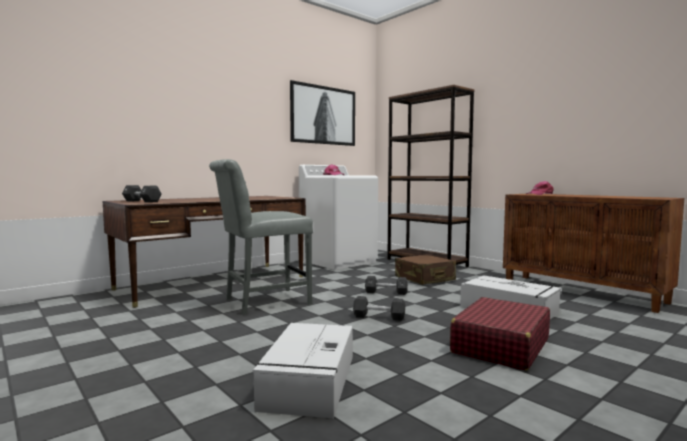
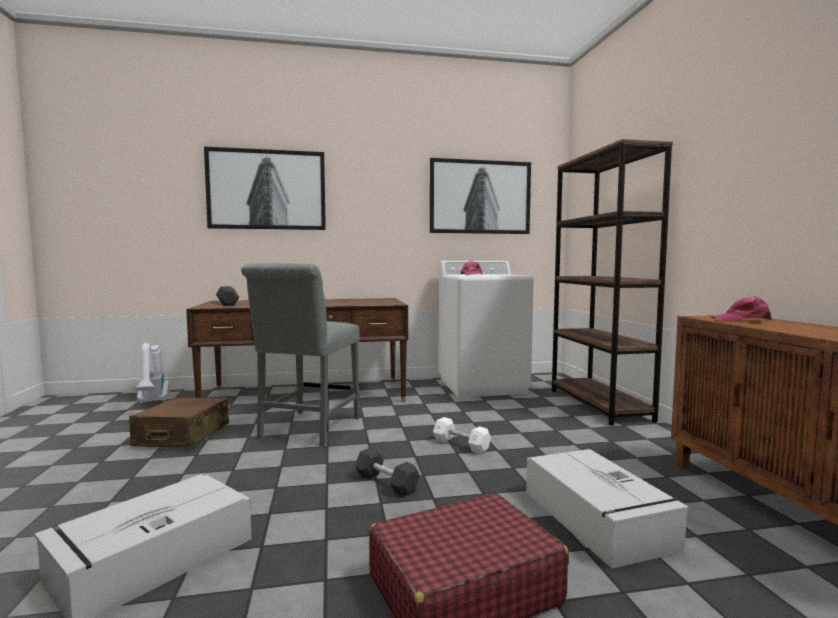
camera: 30 degrees right, 0 degrees up
(61, 308) = (152, 403): none -> vacuum cleaner
(156, 94) = (267, 190): none -> picture
(262, 301) = (306, 429): grey chair -> grey chair turned 75 degrees counterclockwise
(386, 292) = (461, 445): black dumbbell -> white dumbbell
(424, 279) = (551, 432): brown suitcase -> brown suitcase (182, 436)

